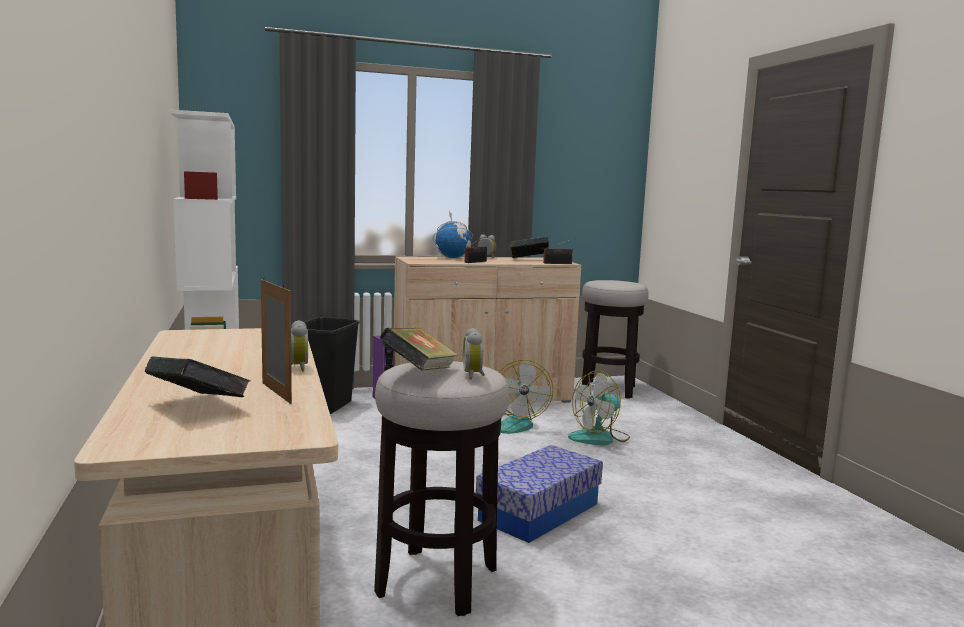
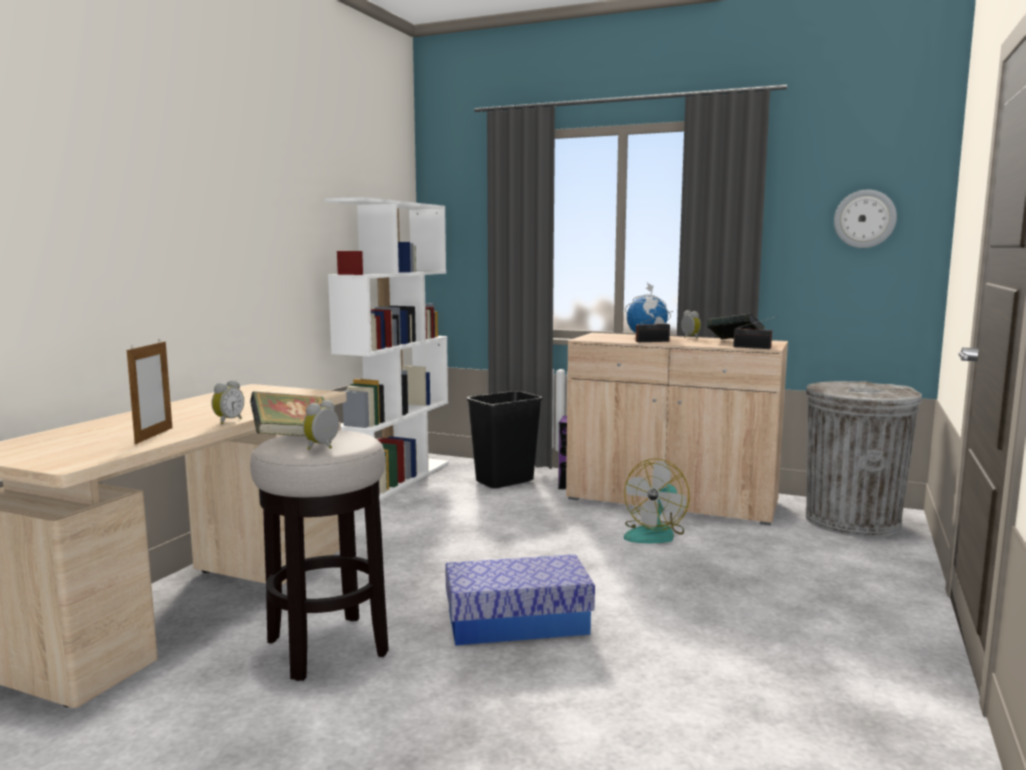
camera: 40 degrees right, 0 degrees up
(197, 407) = (87, 436): book -> none
(595, 164) = (864, 219): none -> wall clock
(600, 438) = (730, 571): fan -> none
(608, 390) = (851, 521): stool -> grey trash can

